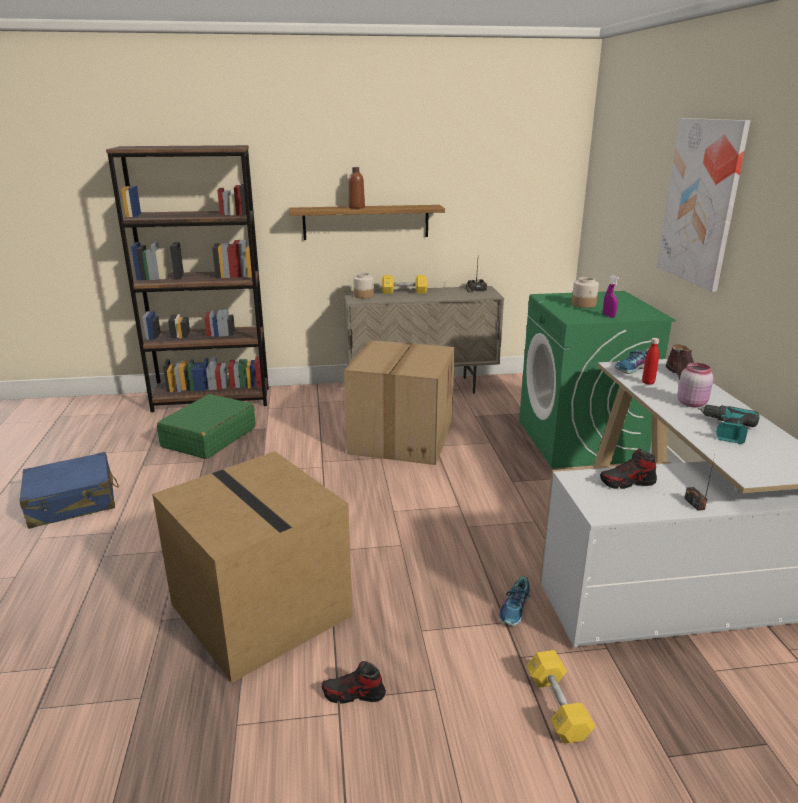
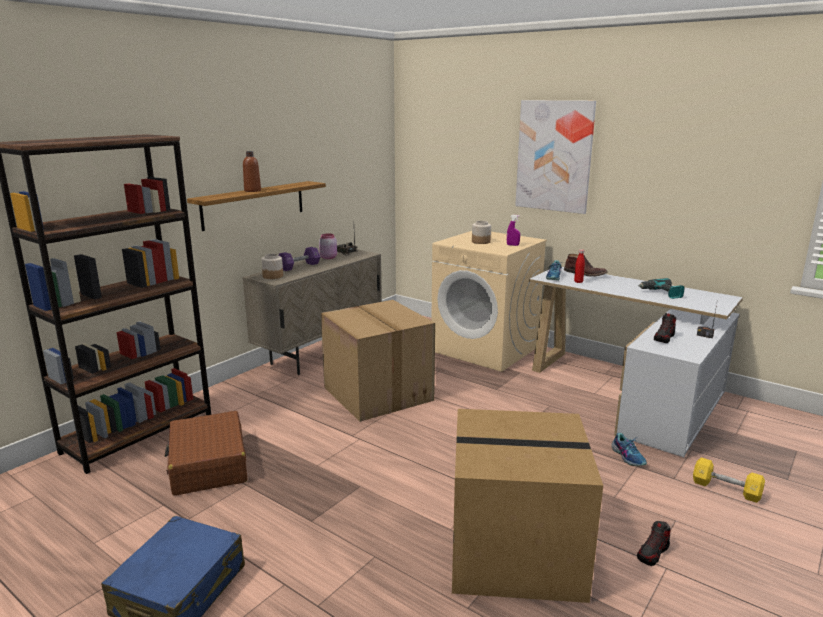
camera: 45 degrees left, 5 degrees down
(209, 437) = (208, 465): green suitcase -> brown suitcase
(404, 292) = (299, 266): yellow dumbbell -> purple dumbbell
(580, 441) = (486, 349): green washing machine -> beige washing machine
(692, 403) = (620, 286): pink jar -> pink jar (328, 257)

